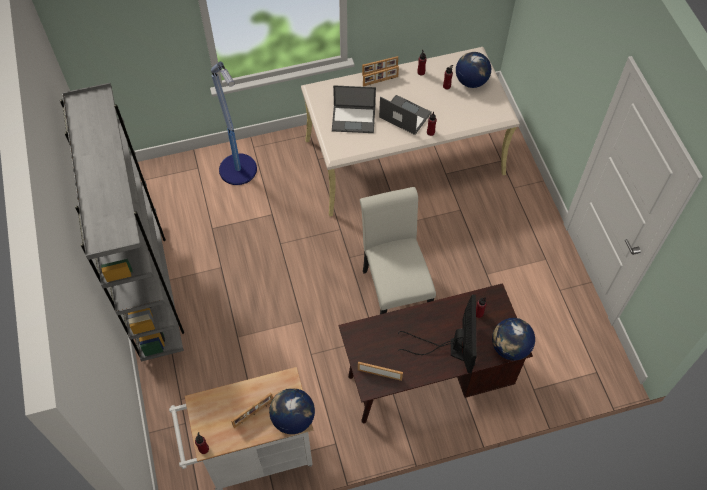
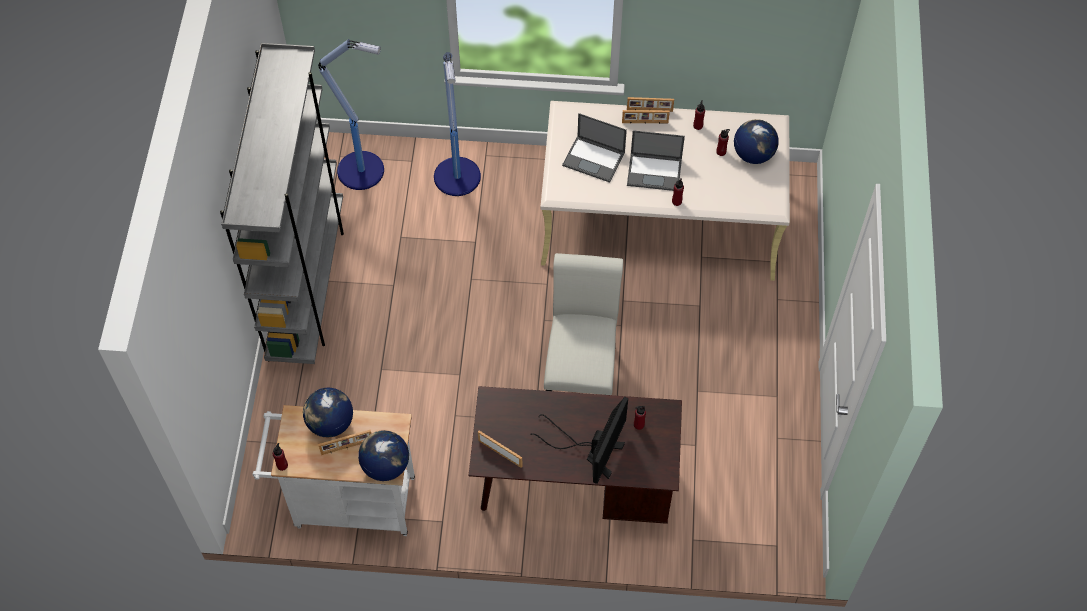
camera: 20 degrees right, 0 degrees up
(162, 186) = (362, 170): none -> floor lamp
(404, 115) = (655, 171): laptop -> laptop turned 135 degrees clockwise
(510, 347) = (657, 473): globe -> globe (330, 423)

